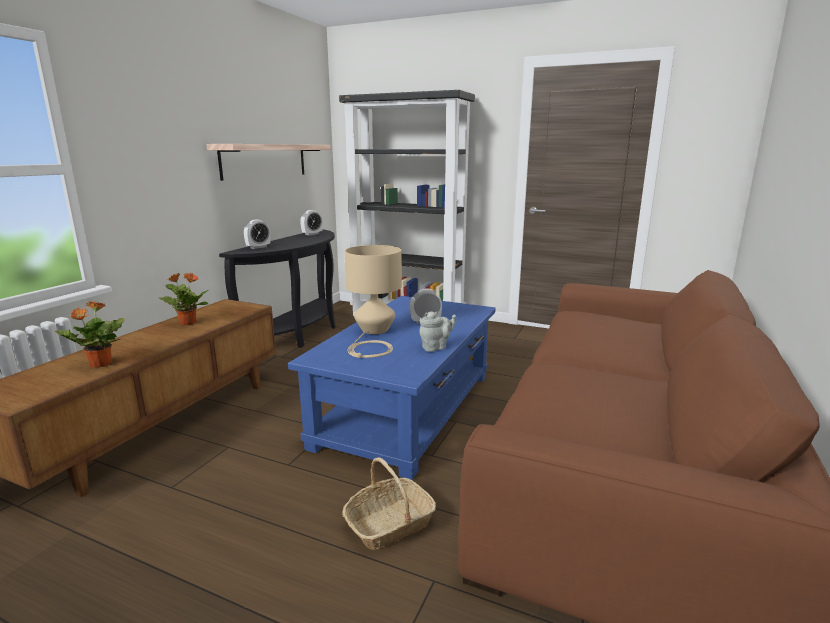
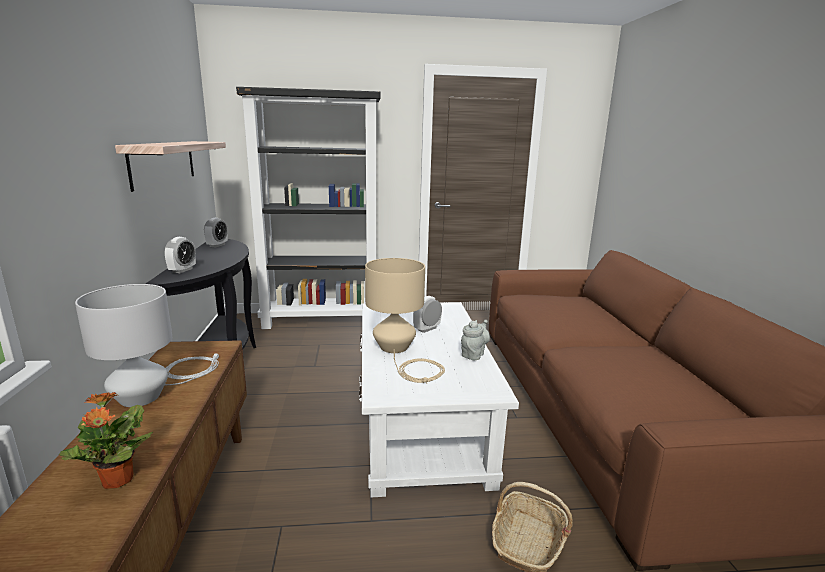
camera: 30 degrees left, 0 degrees up
(187, 322) = (162, 385): potted plant -> white table lamp
(406, 409) = (420, 419): blue coffee table -> white coffee table

